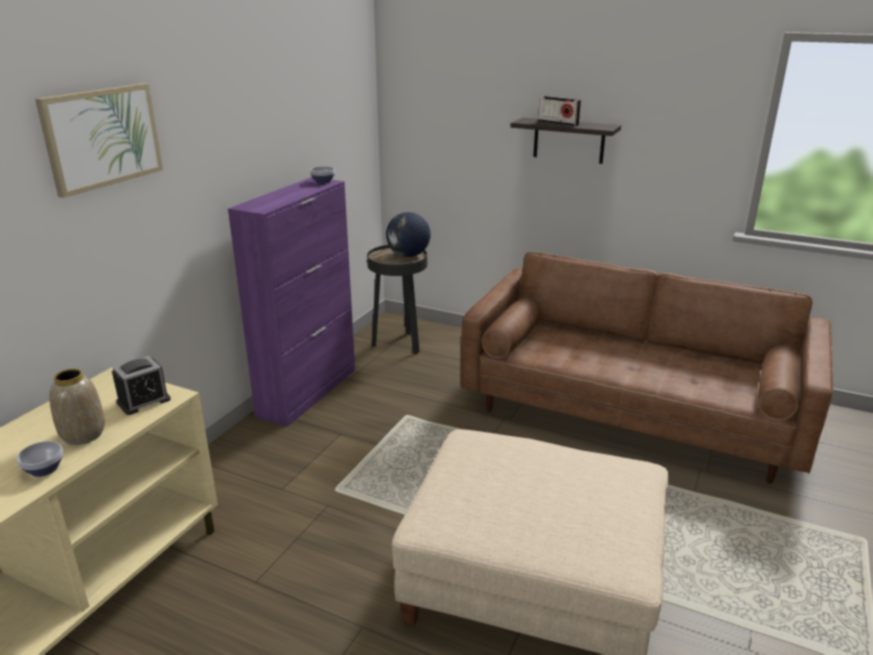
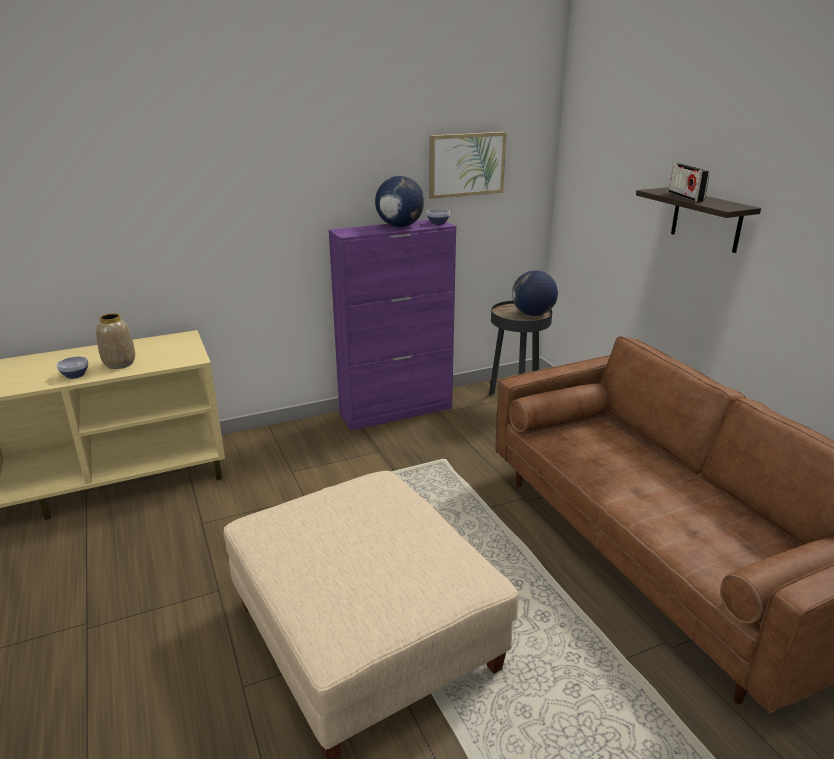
camera: 40 degrees right, 0 degrees up
(102, 137) = (209, 153): picture -> picture (466, 164)
(143, 401) = (176, 356): alarm clock -> none
(294, 191) = (400, 226): none -> globe

